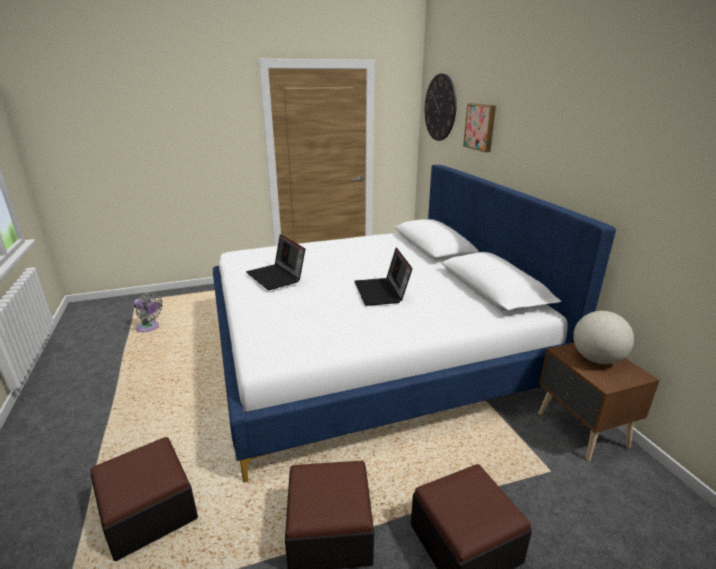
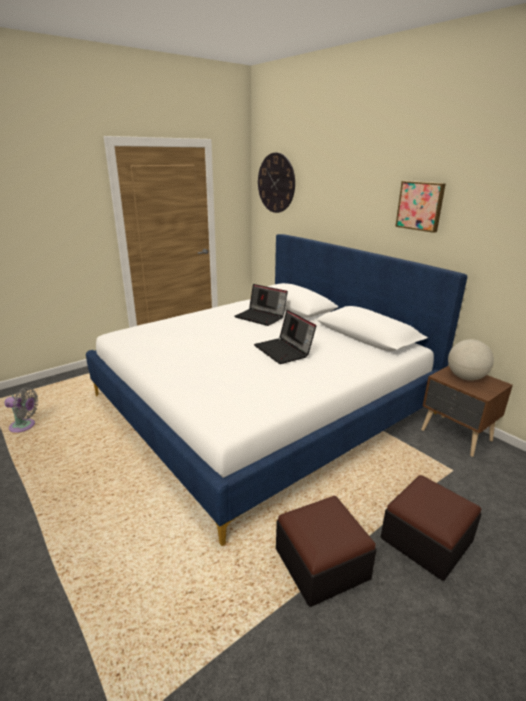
camera: 20 degrees left, 0 degrees up
(149, 511) = (145, 599): ottoman -> none
(277, 277) = (179, 350): laptop -> laptop (261, 317)
(480, 127) = (324, 199): picture -> picture (420, 206)

